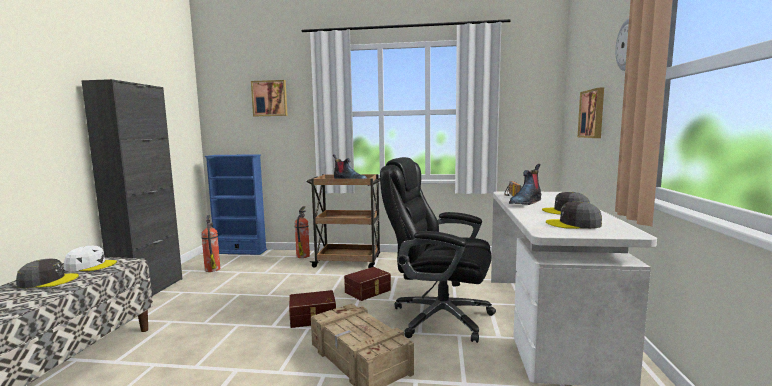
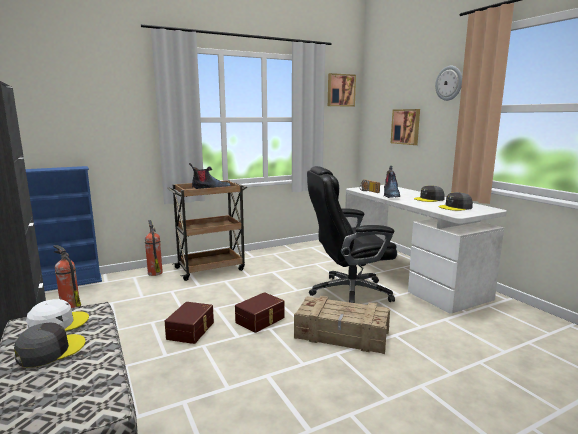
camera: 35 degrees left, 5 degrees up
(270, 98) = (96, 99): picture -> picture (340, 90)
(368, 291) = (270, 288): brown storage box -> brown storage box (192, 330)

